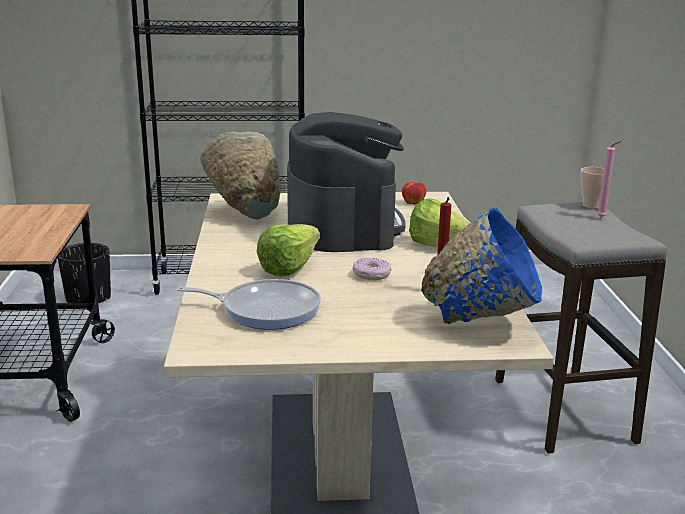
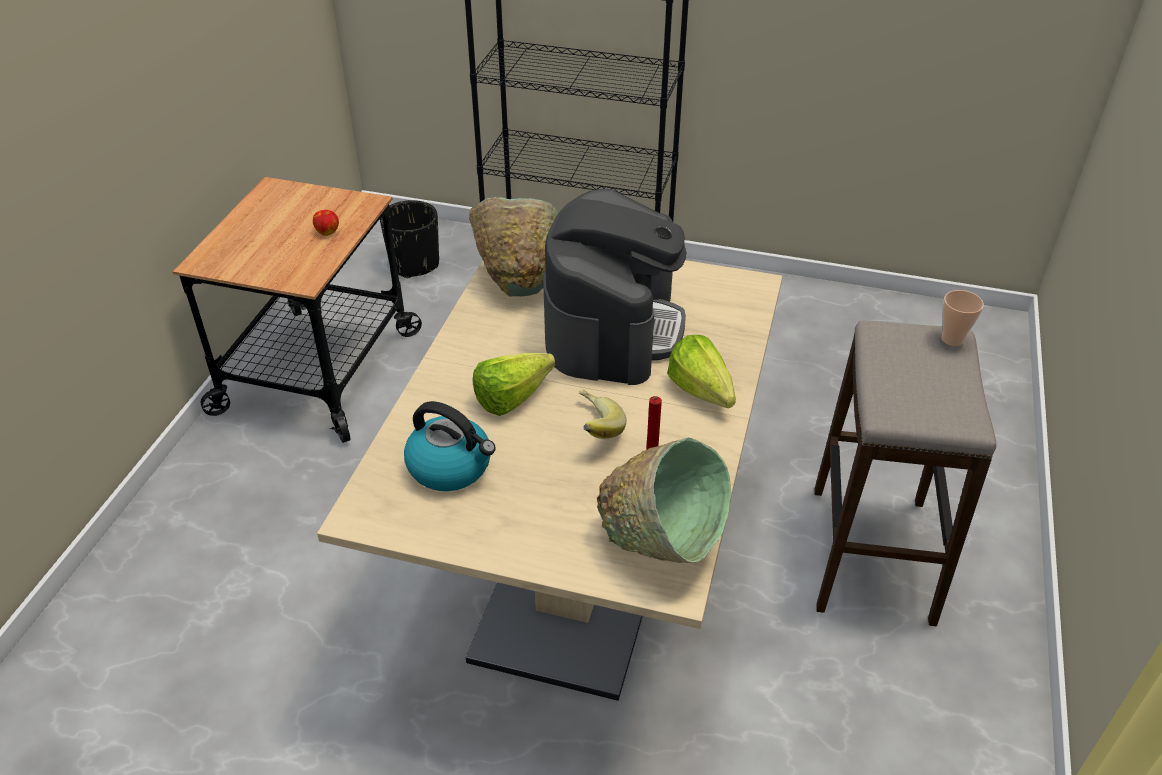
camera: 20 degrees right, 20 degrees up
(265, 310) = (451, 467): frying pan -> kettle
(371, 274) = (593, 429): donut -> banana
(413, 203) = (723, 294): apple -> apple (328, 232)
(483, 323) = (662, 544): blue bowl -> green bowl
(603, 217) = (952, 366): pink candle -> none

